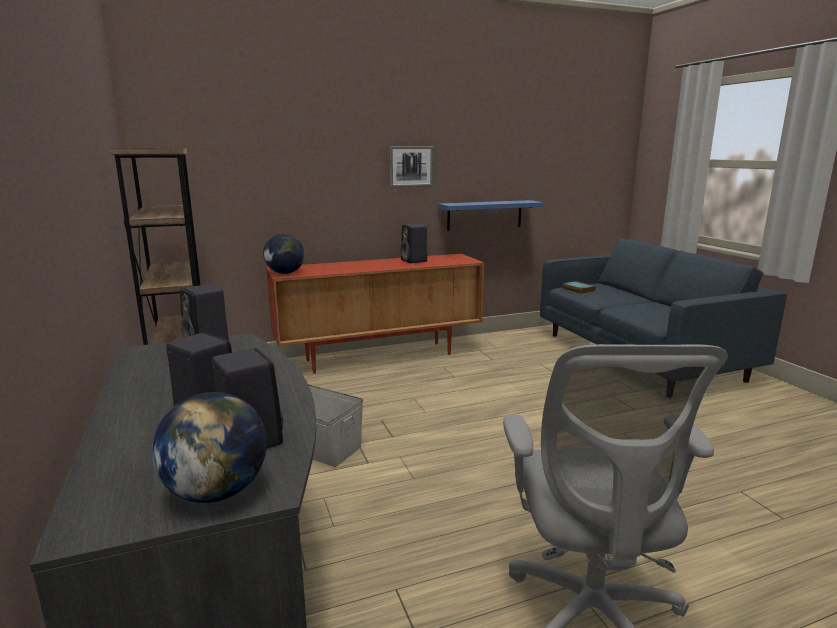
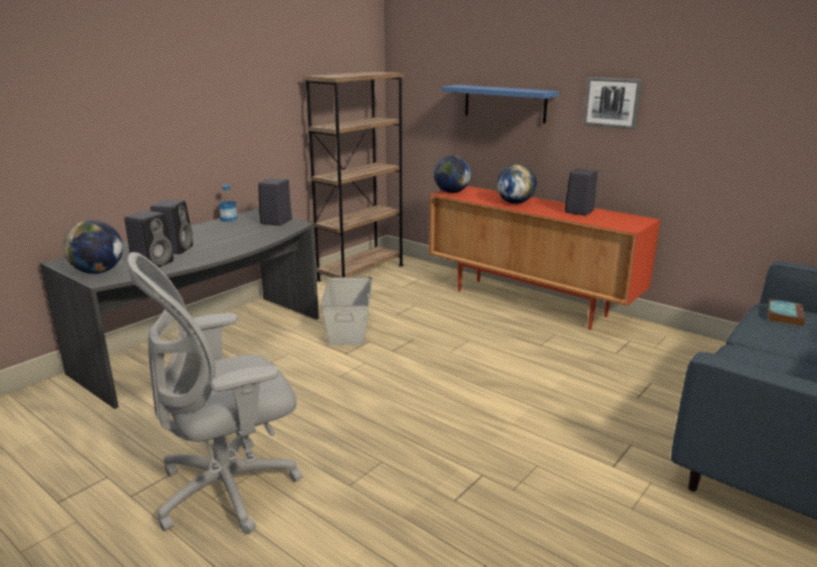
camera: 60 degrees right, 5 degrees up
(132, 368) = (228, 219): none -> bottle
(358, 267) = (515, 203): none -> globe
(484, 215) = (707, 177): blue shelf -> blue shelf (504, 103)

